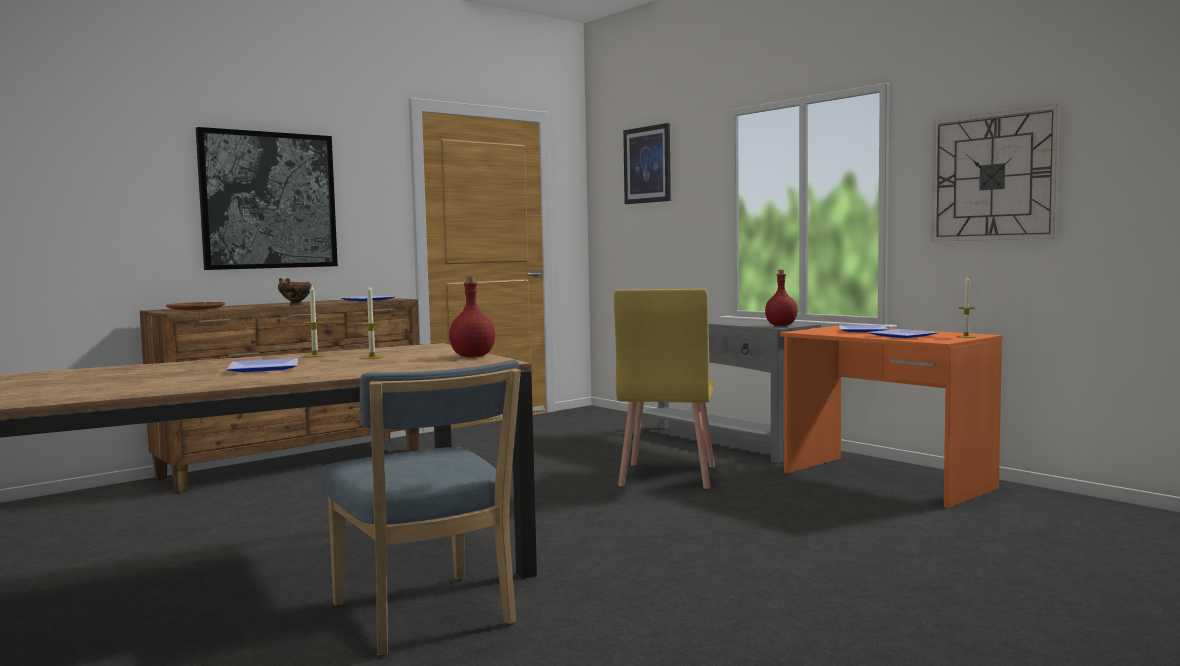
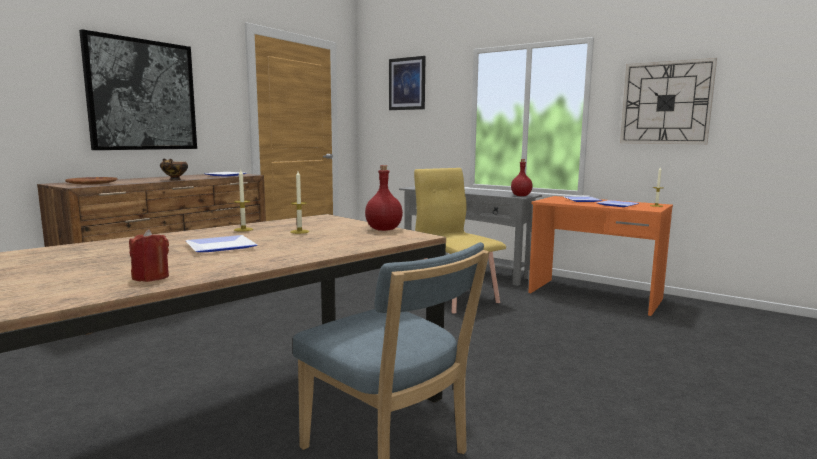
camera: 15 degrees left, 5 degrees up
(160, 387) = (151, 277): none -> red candle
(667, 476) = (457, 299): yellow chair -> yellow chair turned 150 degrees clockwise

